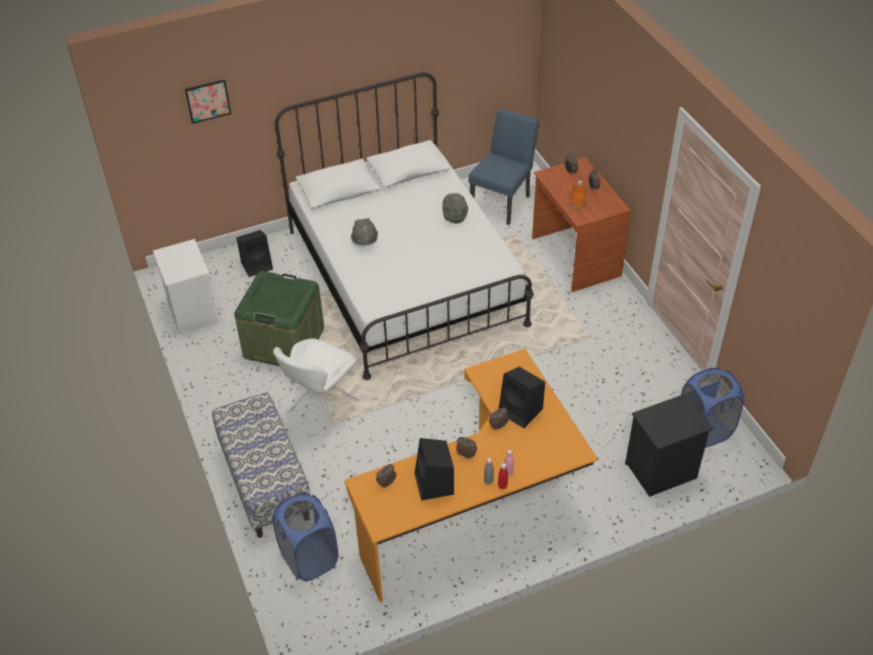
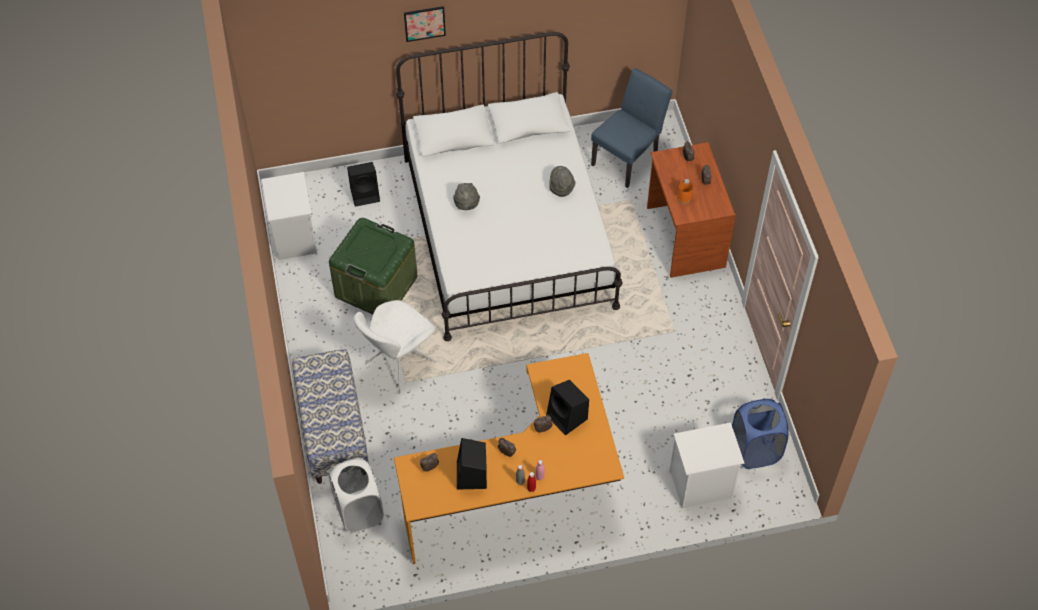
camera: 10 degrees right, 10 degrees up
(208, 101) = (331, 45): picture -> picture (424, 23)
(309, 558) = (359, 511): blue laundry basket -> white laundry basket
(660, 472) = (700, 485): black nightstand -> white nightstand

